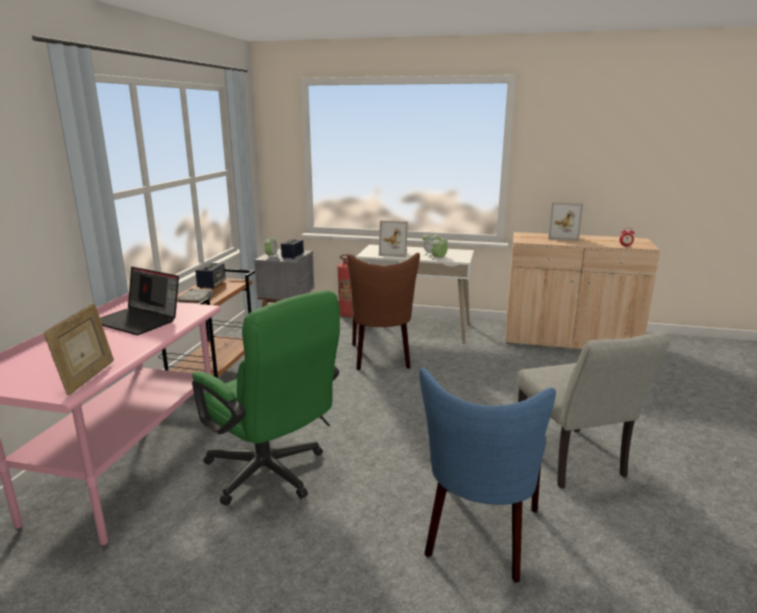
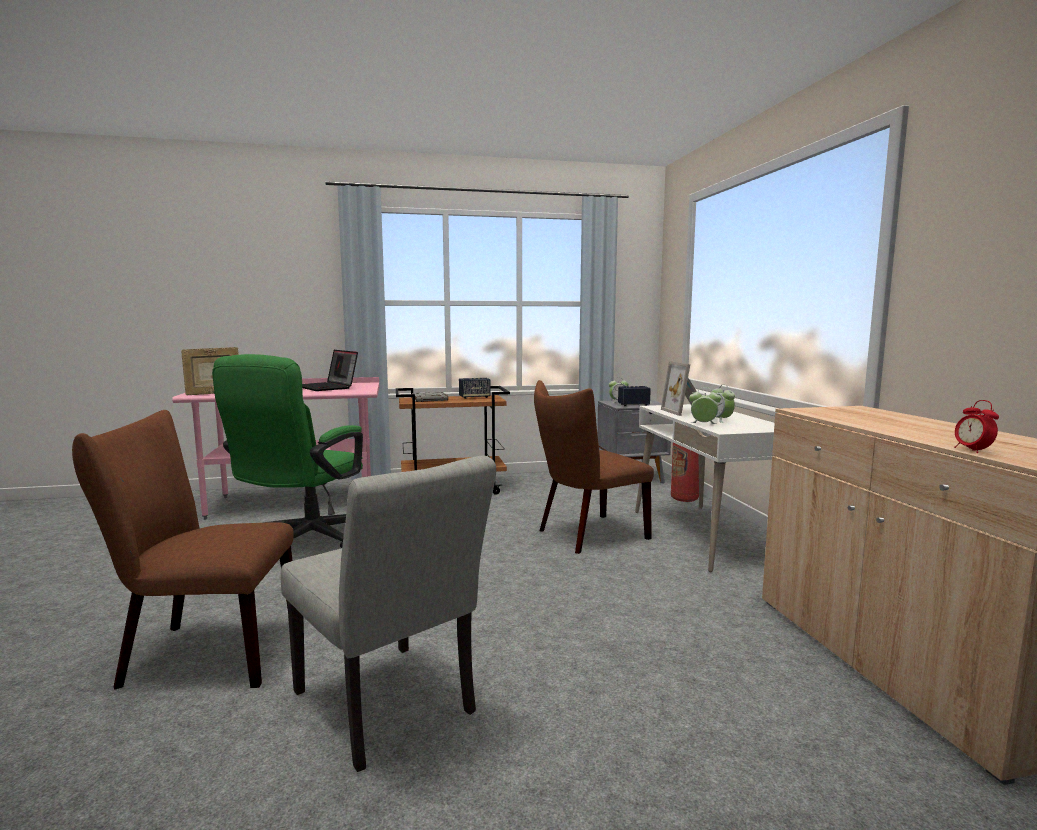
camera: 65 degrees right, 10 degrees down
(139, 320) = (327, 387): laptop -> laptop turned 45 degrees counterclockwise
(480, 536) = (201, 653): blue chair -> brown chair
(563, 237) = (912, 421): picture frame -> none
(573, 462) = (390, 709): grey chair -> grey chair turned 90 degrees counterclockwise

